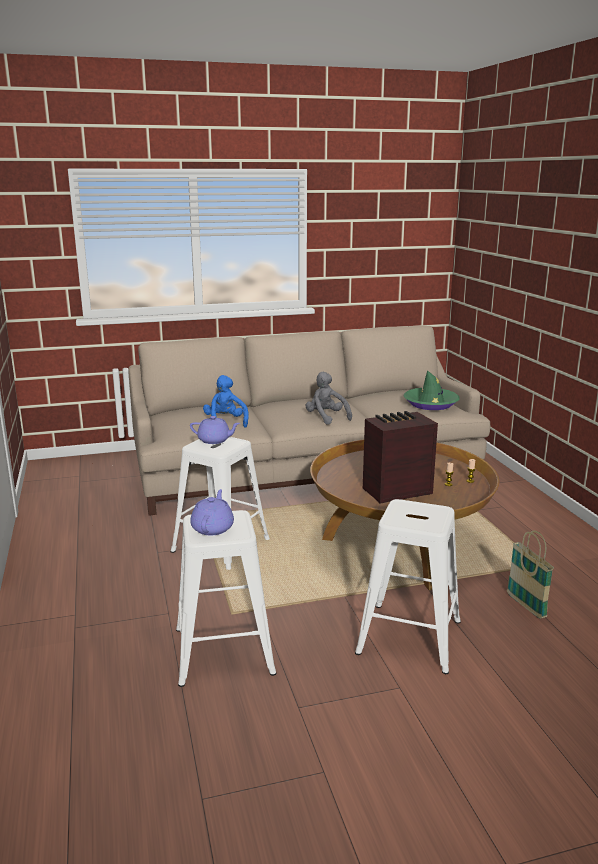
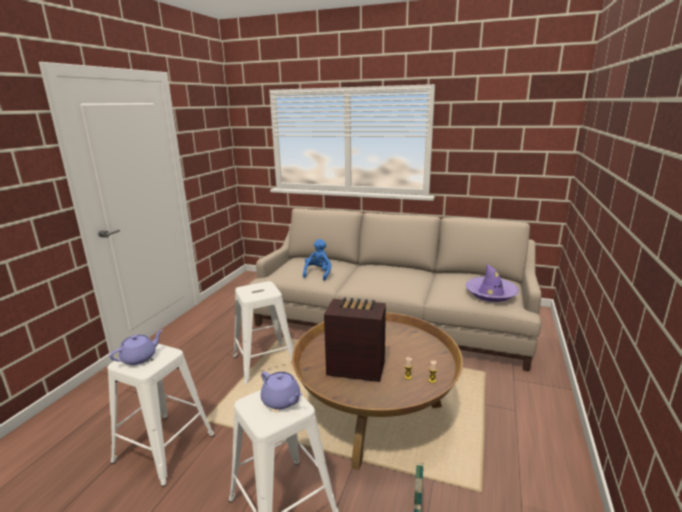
camera: 35 degrees right, 0 degrees up
(215, 440) = (261, 287): purple teapot -> purple teapot (281, 401)
(326, 418) = (390, 286): grey plush toy -> none
(430, 404) = (491, 293): green hat -> purple hat

